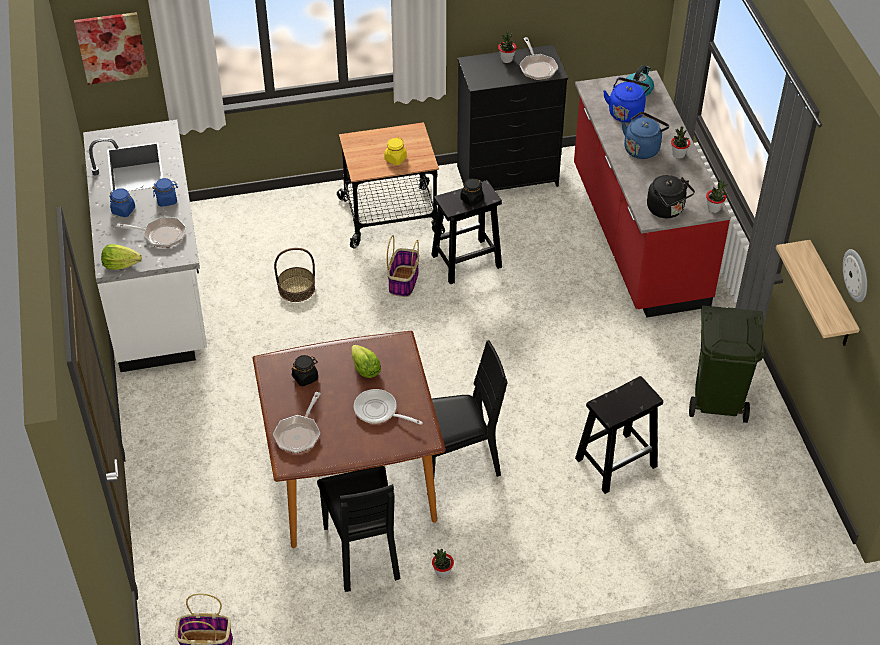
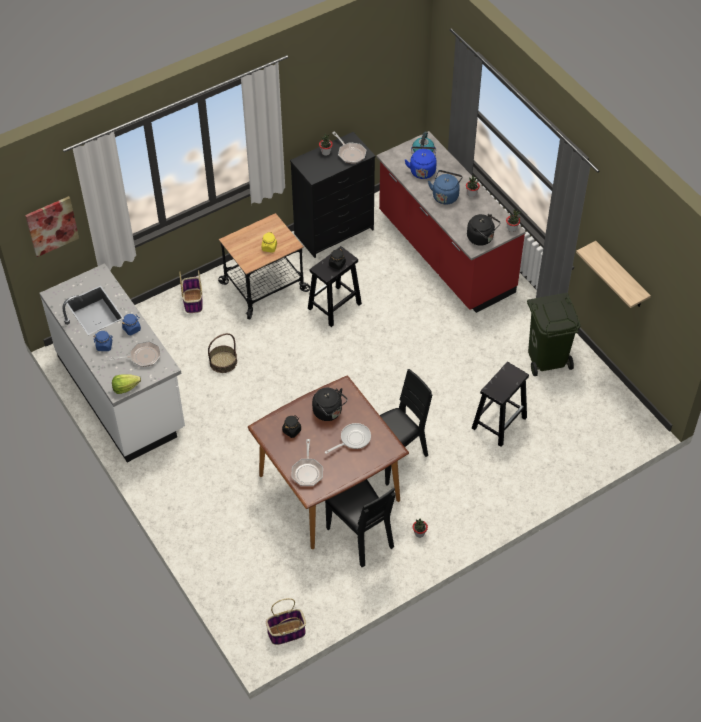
camera: 20 degrees left, 5 degrees up
(365, 369) = (329, 412): lettuce -> black kettle
(379, 411) = (353, 439): frying pan -> frying pan turned 135 degrees clockwise
(403, 281) = (297, 334): basket -> basket (193, 301)
(856, 275) = (642, 261): wall clock -> none

